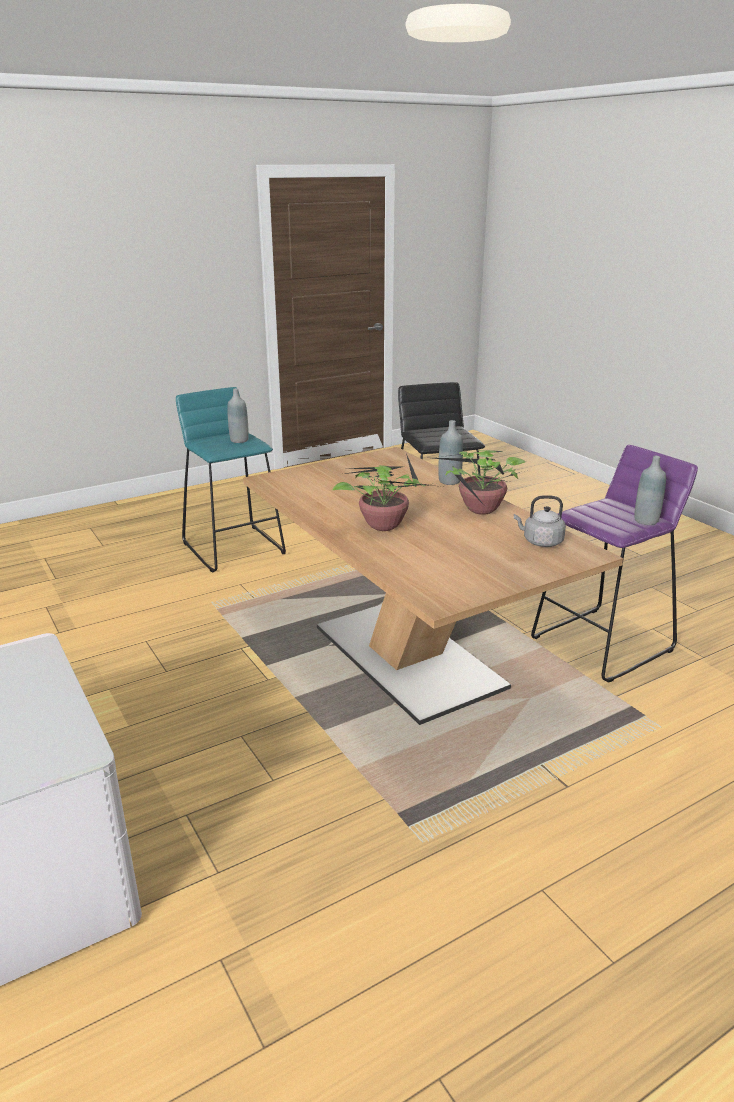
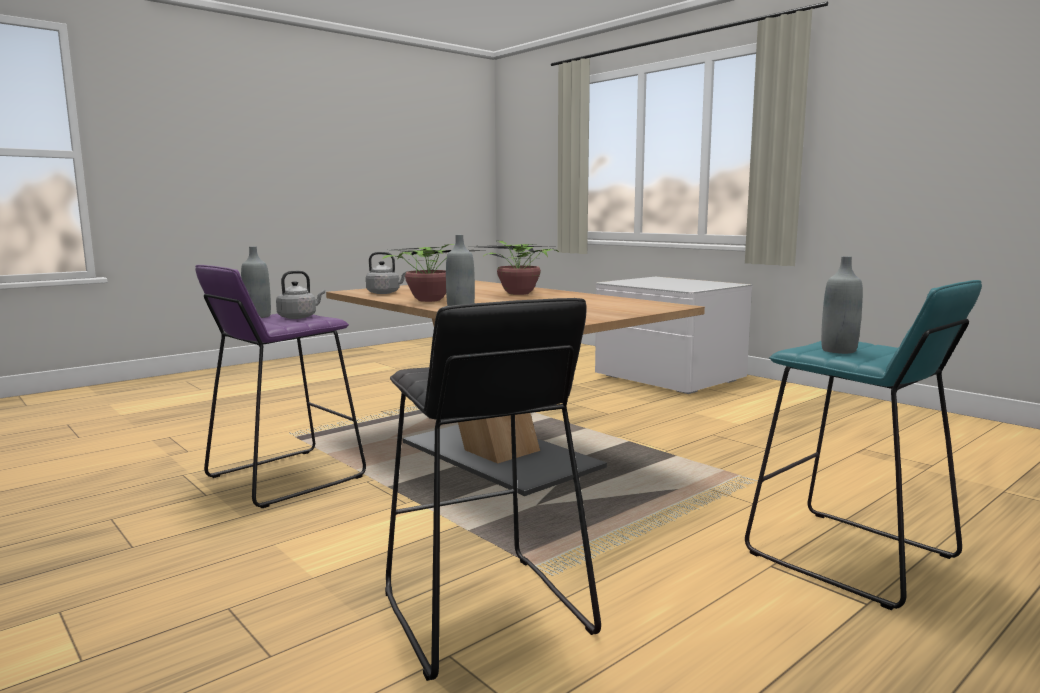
camera: 170 degrees right, 15 degrees down
(602, 515) = (299, 317): none -> grey kettle

